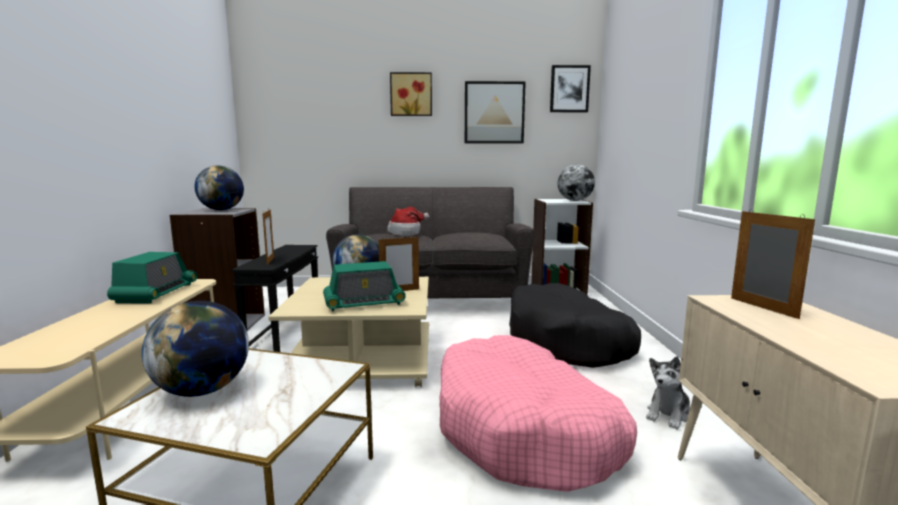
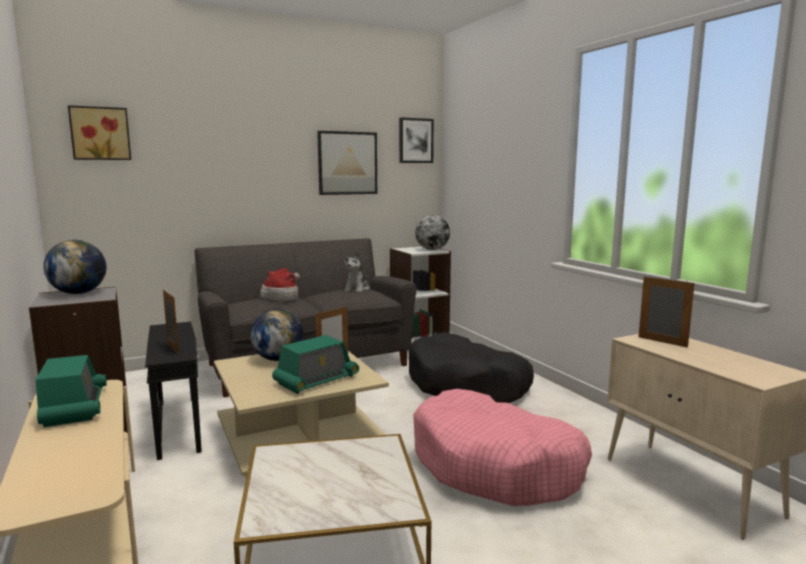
camera: 25 degrees left, 0 degrees up
(202, 390) = (292, 488): globe -> none
(411, 94) = (261, 143): picture -> picture (100, 133)
(669, 415) = (581, 430): plush toy -> plush toy (357, 289)

